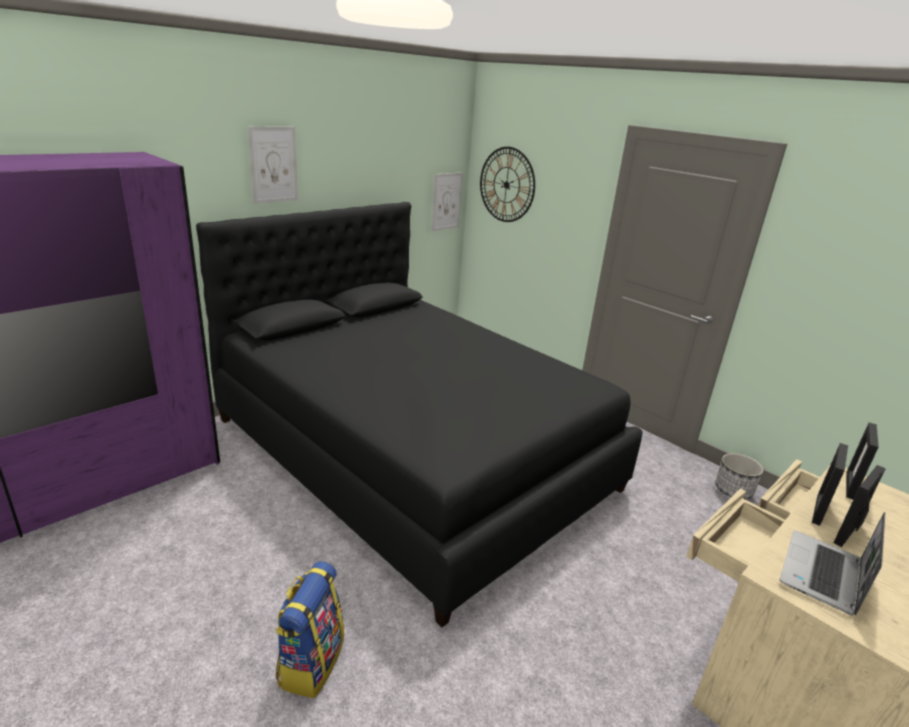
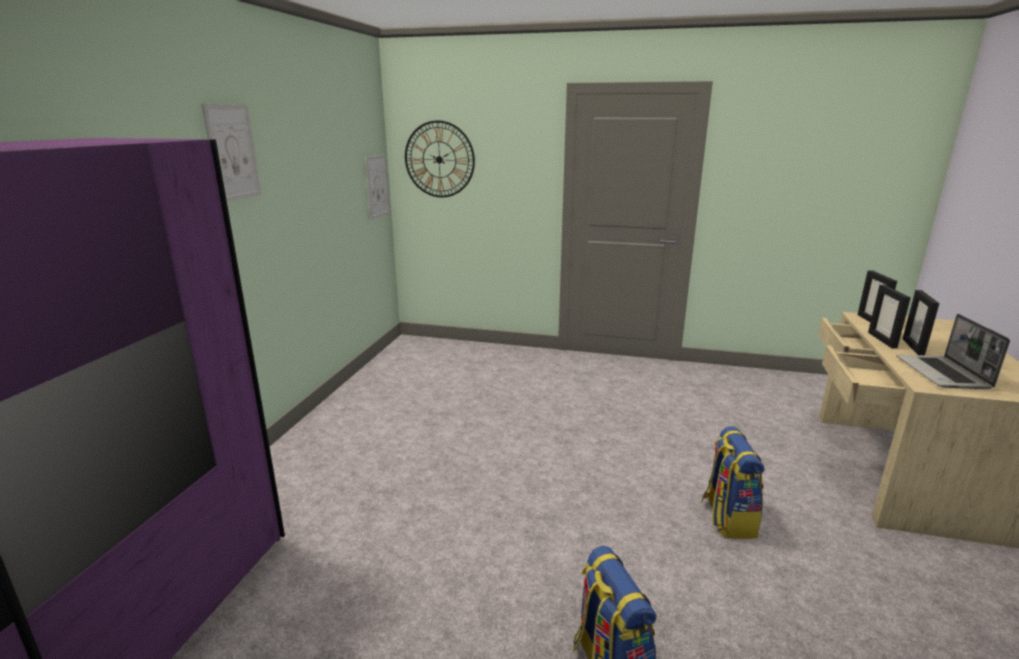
camera: 30 degrees left, 5 degrees down
(412, 452) = (477, 442): black bed -> none
(544, 613) = (727, 518): none -> backpack
(733, 490) = (731, 376): planter -> none

